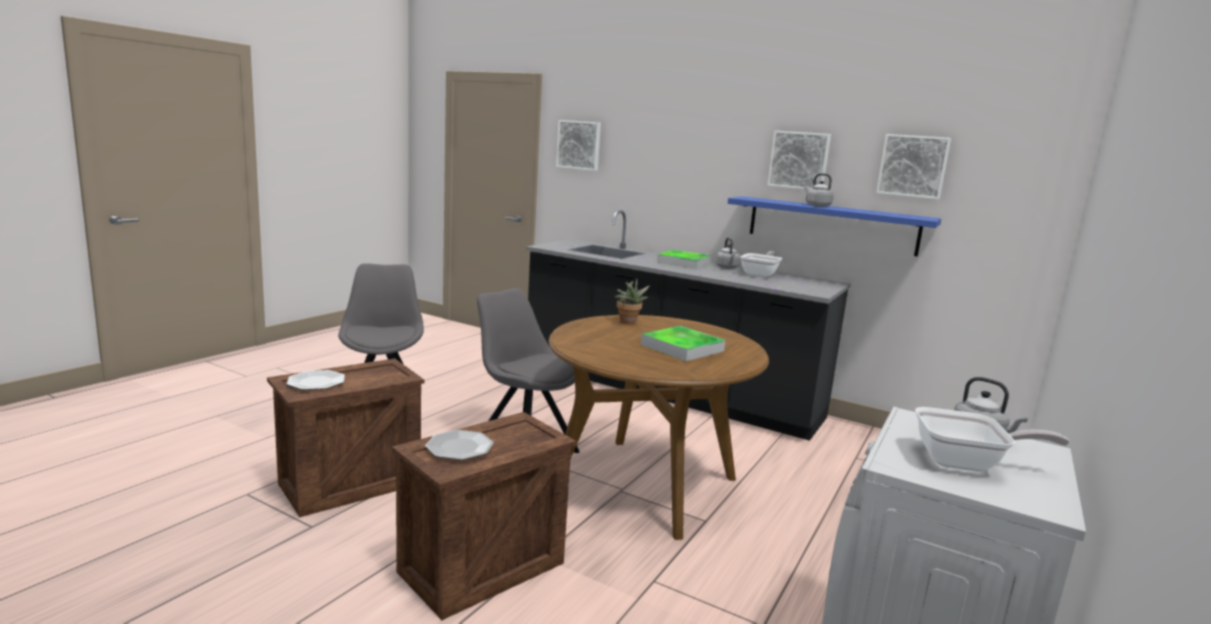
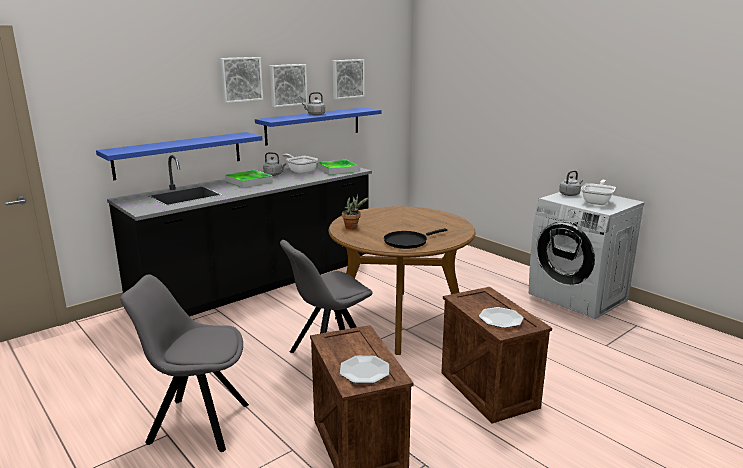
camera: 70 degrees left, 5 degrees up
(579, 145) = (88, 101): picture -> picture (240, 79)
(596, 346) = (408, 242): none -> black frying pan
(646, 216) = (179, 155): none -> blue shelf
(682, 348) = (414, 223): tray -> tray (338, 170)

